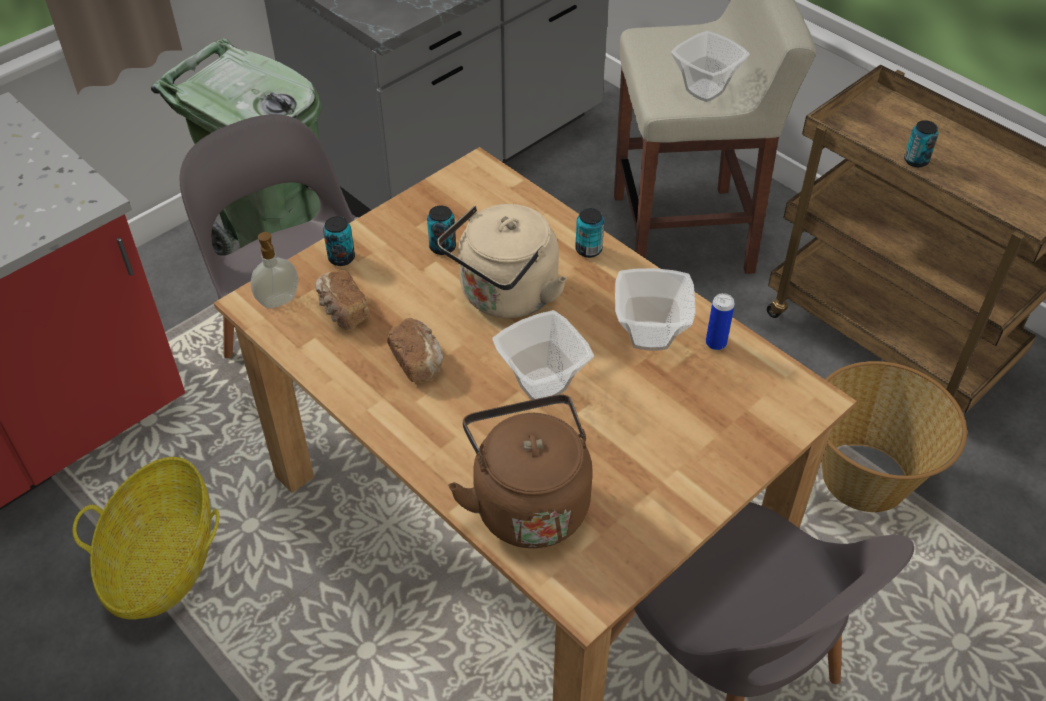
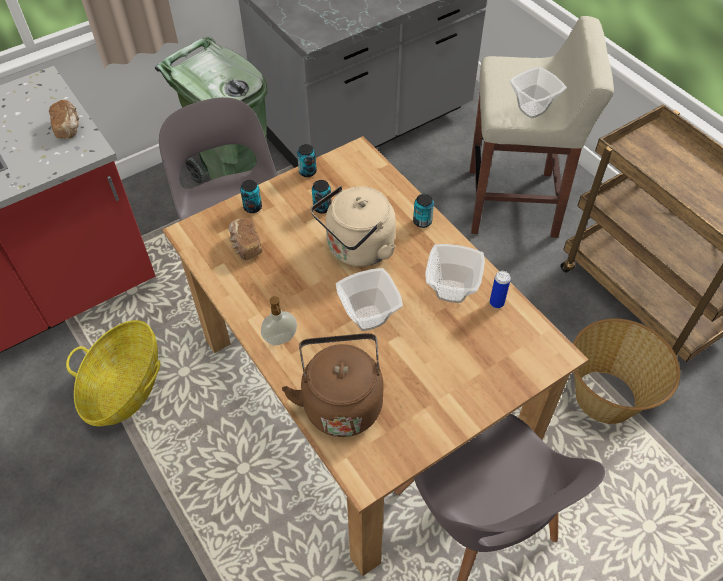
camera: 10 degrees right, 5 degrees up
(279, 301) = (205, 234): soap dispenser -> soap dispenser (281, 340)
(418, 361) = (288, 289): bread -> bread (68, 127)
(916, 160) = (674, 181): can -> can (307, 172)

